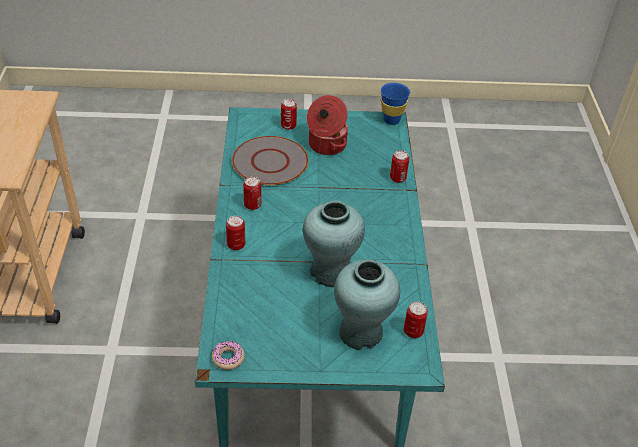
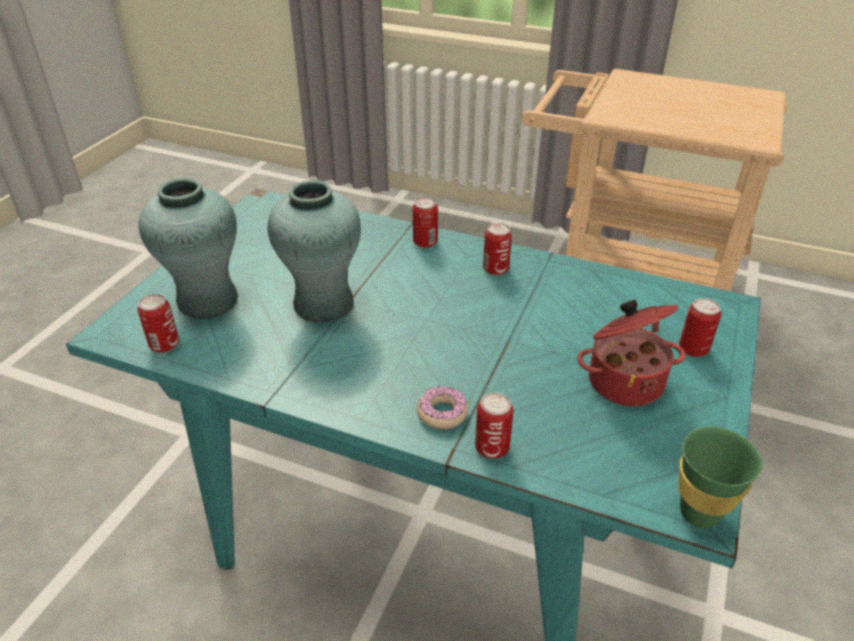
camera: 115 degrees right, 5 degrees down
(228, 358) = (263, 208): donut -> donut (442, 413)
(270, 162) = (590, 305): grey plate -> none
(391, 120) = (699, 512): blue cup -> green cup

